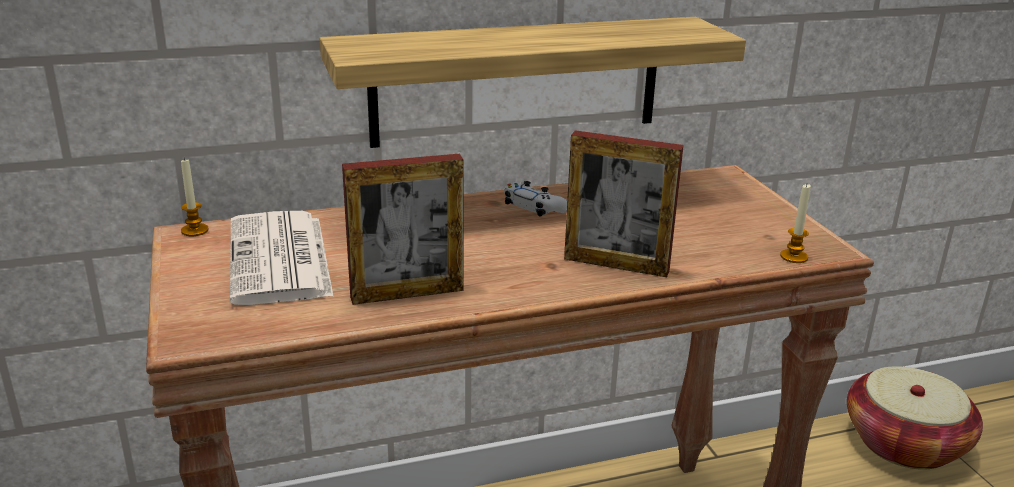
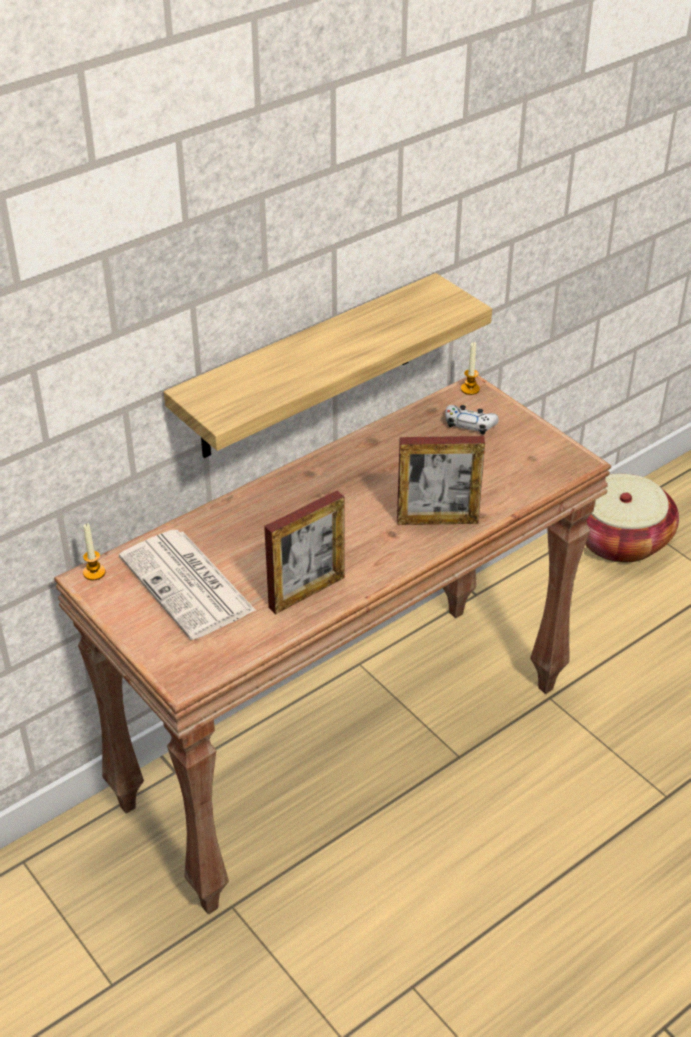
camera: 20 degrees left, 15 degrees up
(534, 207) = (344, 471): white game controller -> white game controller (470, 424)
(793, 257) = (556, 477): candle -> candle (470, 389)

